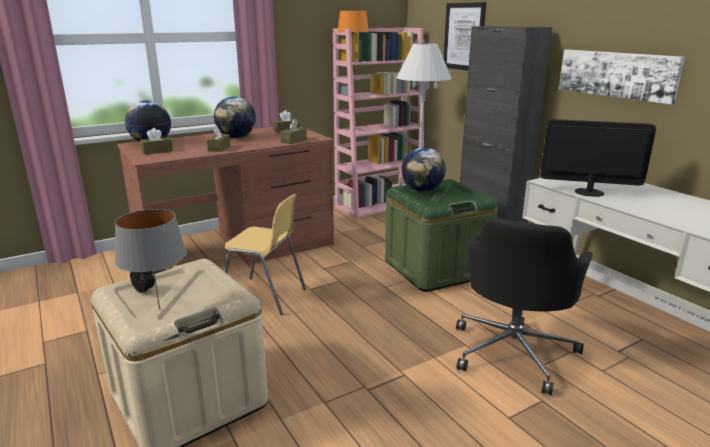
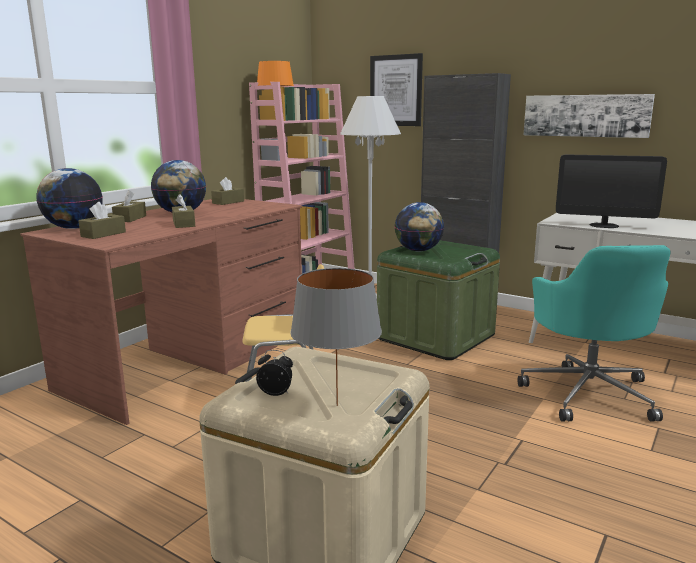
camera: 25 degrees left, 5 degrees down
(293, 141) = (260, 210): brown tissue box -> brown tissue box (130, 218)
(513, 351) = (588, 393): black office chair -> turquoise office chair
(589, 192) = (604, 225): monitor -> monitor turned 150 degrees counterclockwise

